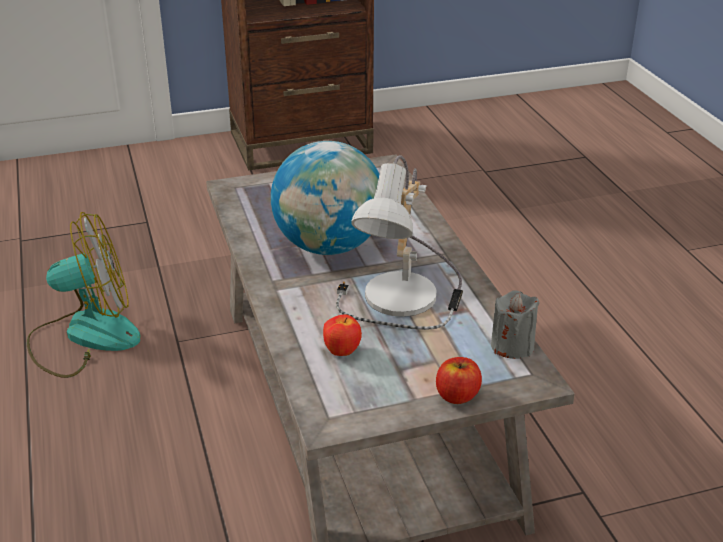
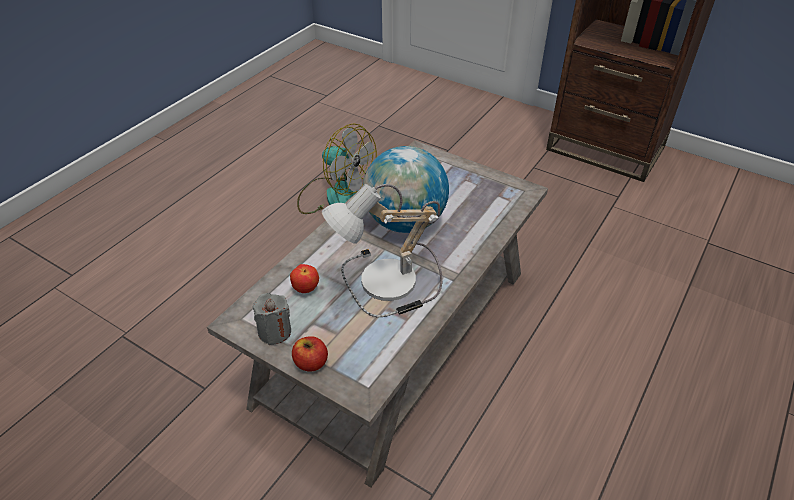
camera: 50 degrees right, 10 degrees up
(512, 346) = (389, 362): grey candle -> grey candle (275, 331)

